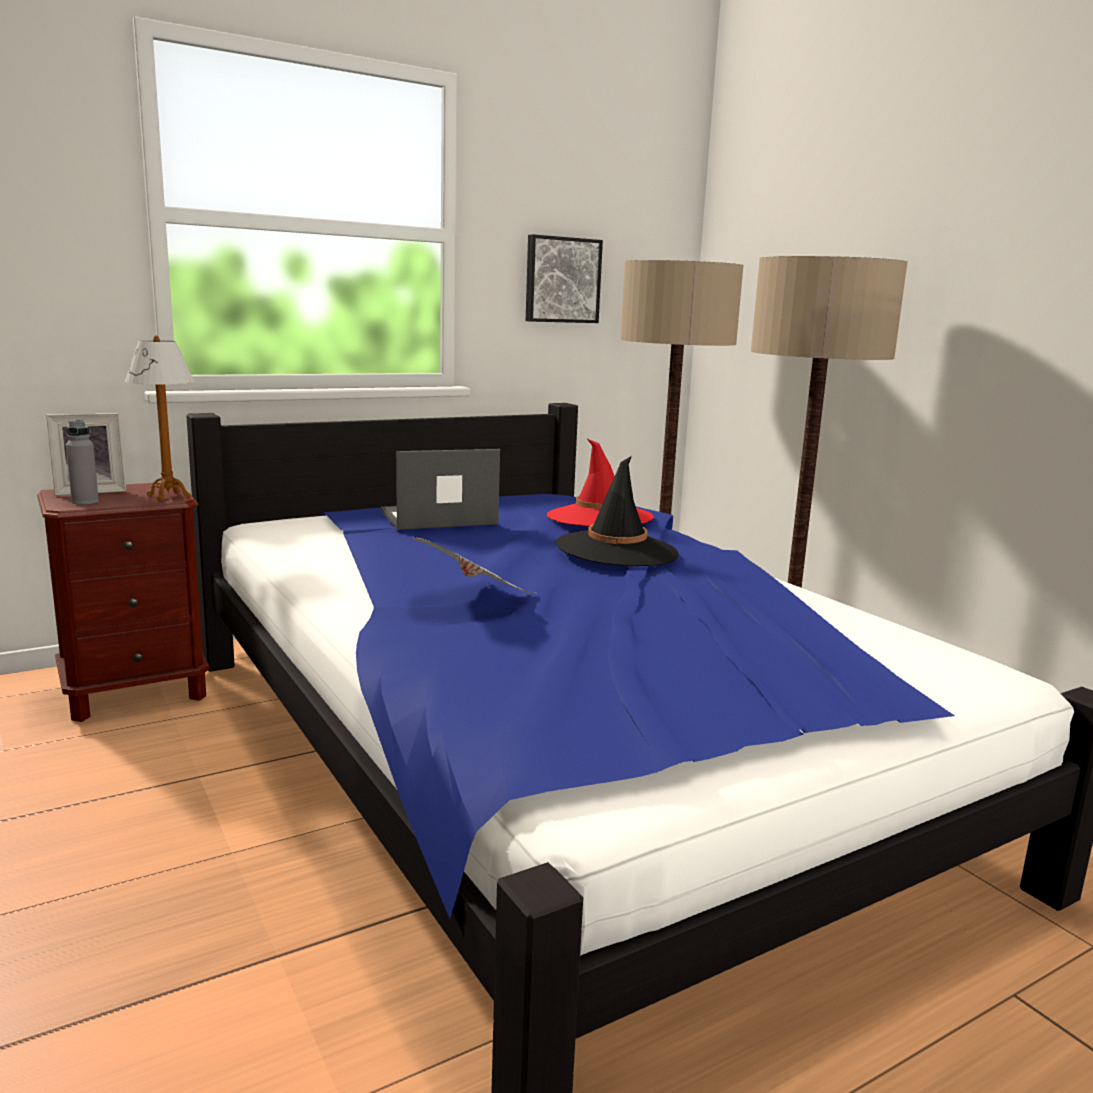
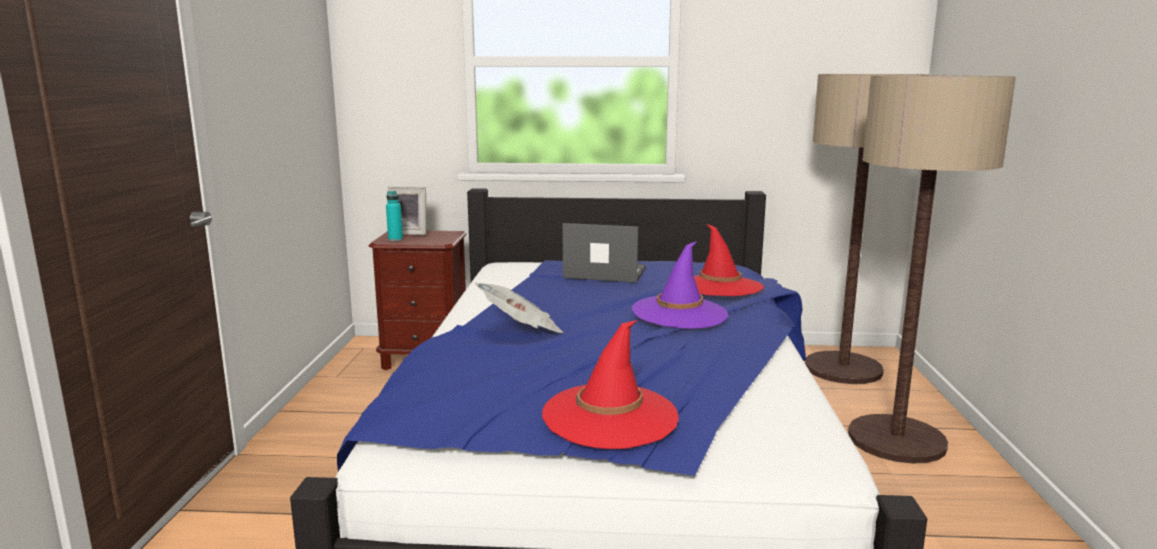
camera: 35 degrees right, 0 degrees up
(85, 502) = (395, 239): grey bottle -> turquoise bottle
(169, 496) = (441, 240): table lamp -> none
(561, 280) = (776, 90): picture -> none
(617, 550) = (679, 313): black hat -> purple hat
(775, 675) = (610, 416): none -> red hat

